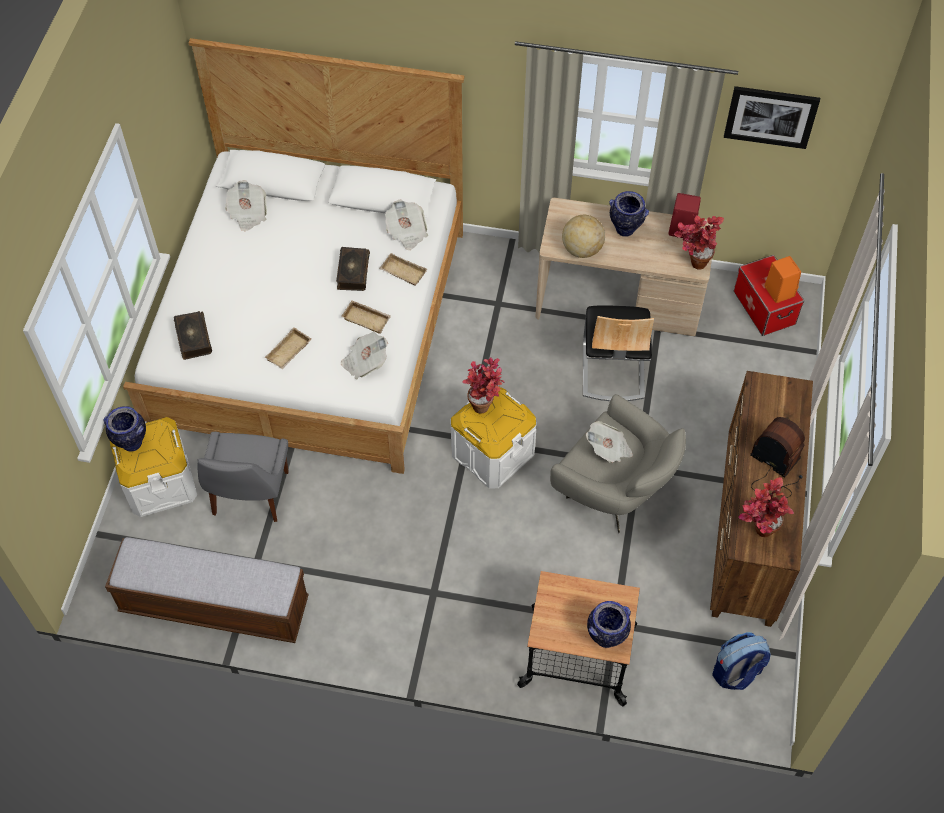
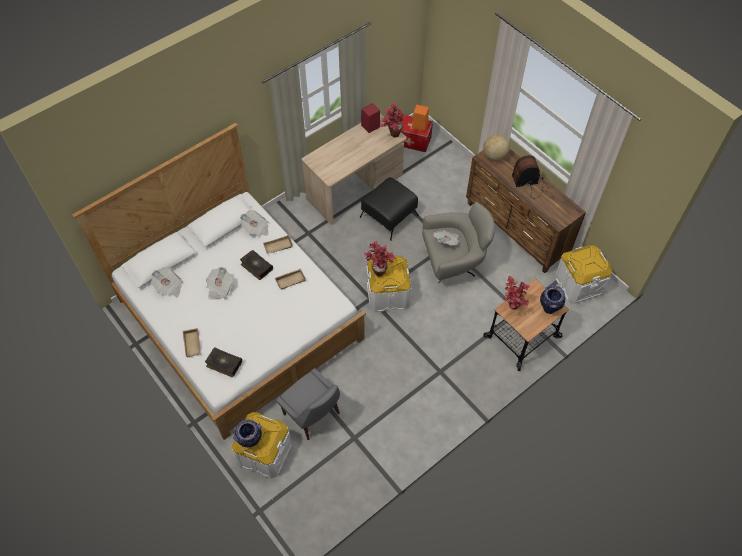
camera: 50 degrees left, 0 degrees up
(214, 605) = (362, 475): bench -> none
(289, 352) = (276, 326): beige tray -> beige tray (193, 344)
(365, 362) = (315, 298): newspaper -> newspaper (219, 288)
(582, 249) = (343, 168): globe -> globe (494, 156)
(612, 369) = (388, 216): chair -> black ottoman
(625, 230) = (349, 145): vase -> none
(736, 672) = (578, 284): backpack -> white storage box
(756, 530) = (554, 212): potted plant -> potted plant (511, 308)
(771, 116) = (383, 38): picture -> none

